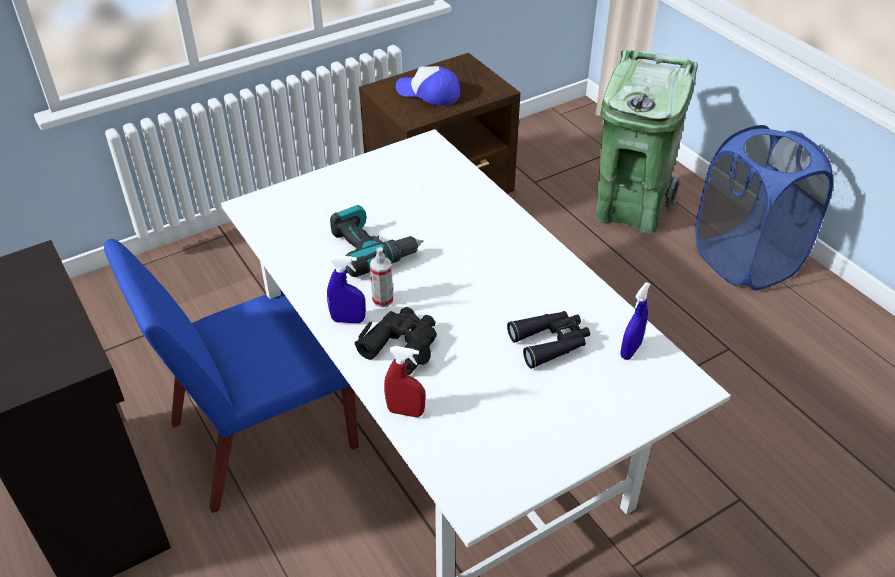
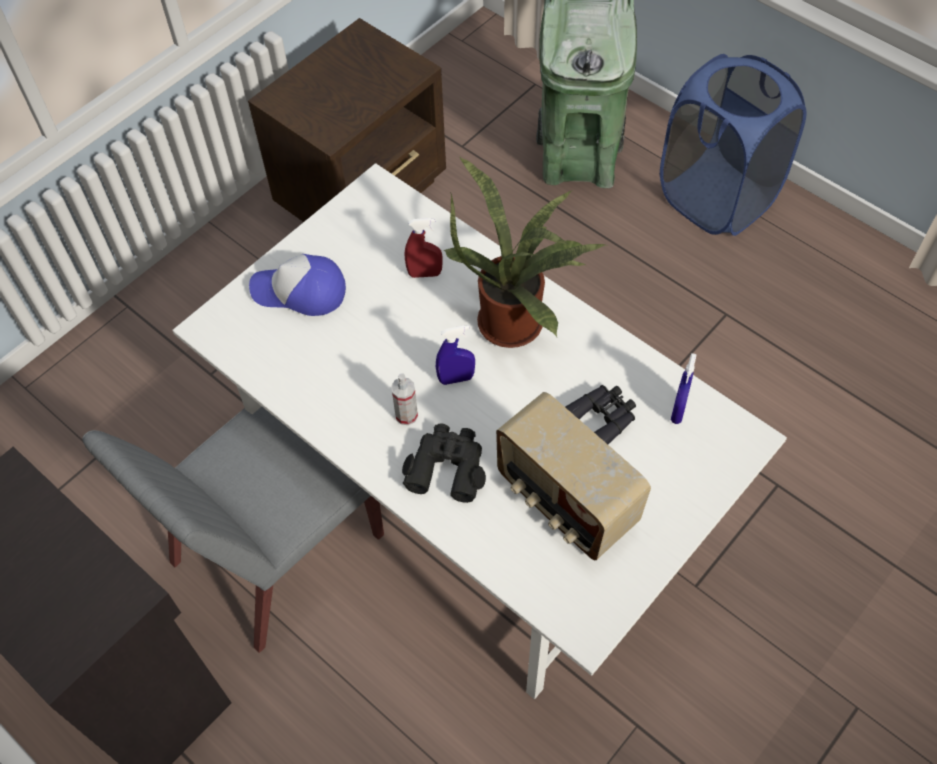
camera: 15 degrees left, 15 degrees up
(261, 437) = (275, 551): blue chair -> grey chair
(348, 320) = (379, 451): blue spray bottle -> blue spray bottle (456, 378)
(371, 249) = (369, 351): power drill -> none
(405, 411) = (481, 546): red spray bottle -> red spray bottle (424, 273)
(428, 93) = (335, 93): cap -> cap (300, 291)
(497, 395) = (565, 501): none -> radio
(508, 254) = (516, 321): none -> potted plant

